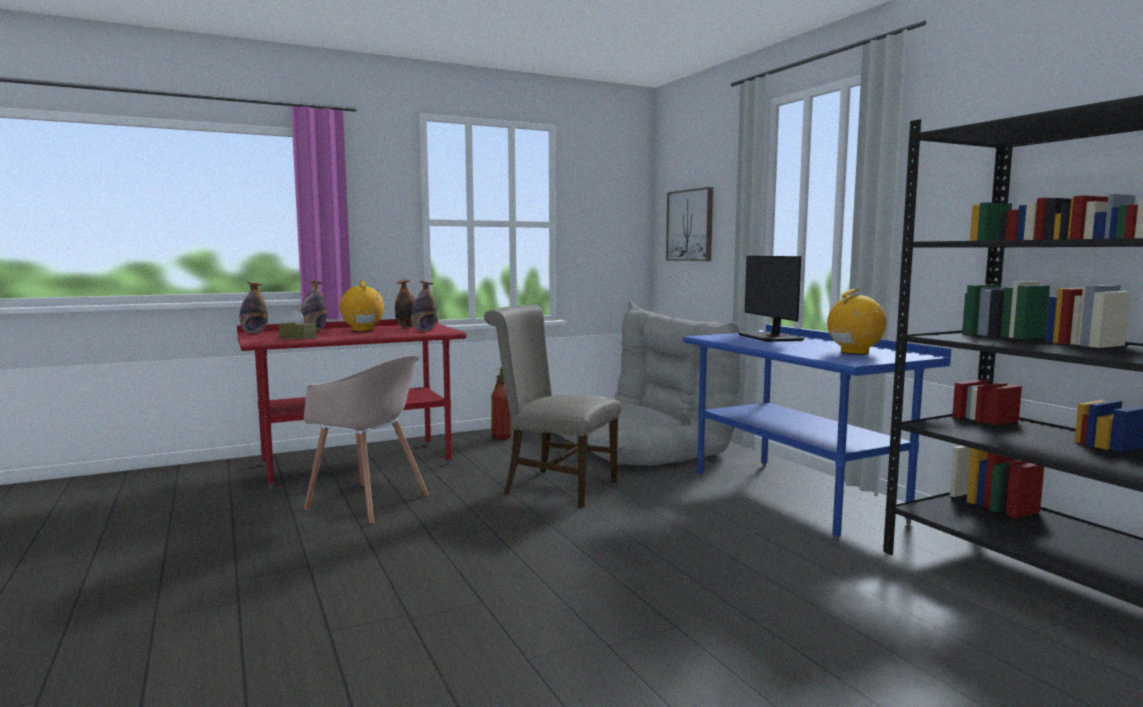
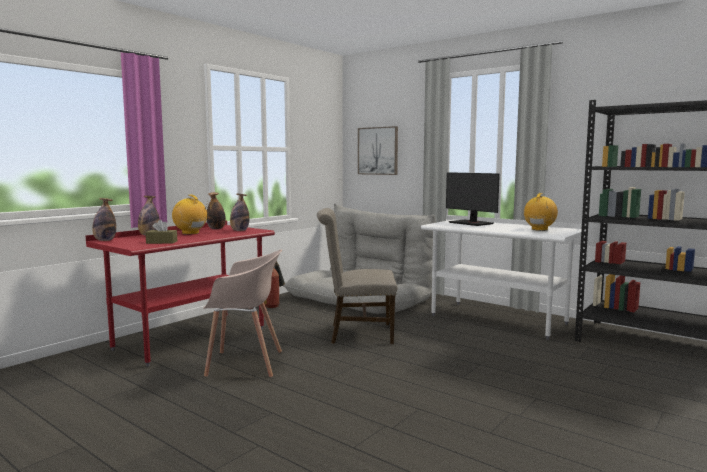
camera: 25 degrees left, 0 degrees up
(795, 498) = (498, 319): blue desk -> white desk

